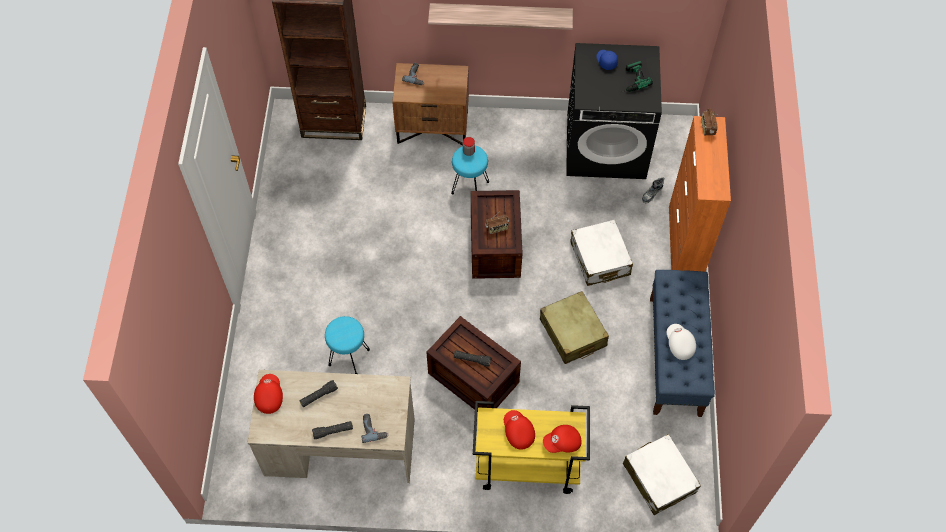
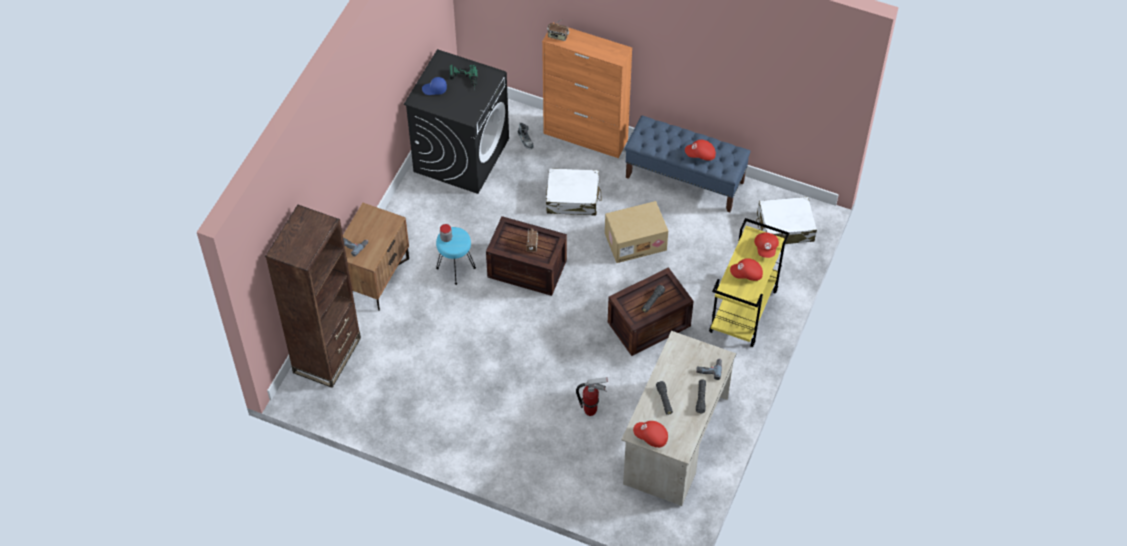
camera: 70 degrees left, 5 degrees down
(349, 356) = (591, 410): turquoise stool -> fire extinguisher
(500, 15) = (366, 135): shelf -> none
(572, 333) = (635, 241): beige suitcase -> cardboard box
(679, 344) = (700, 155): white cap -> red cap

